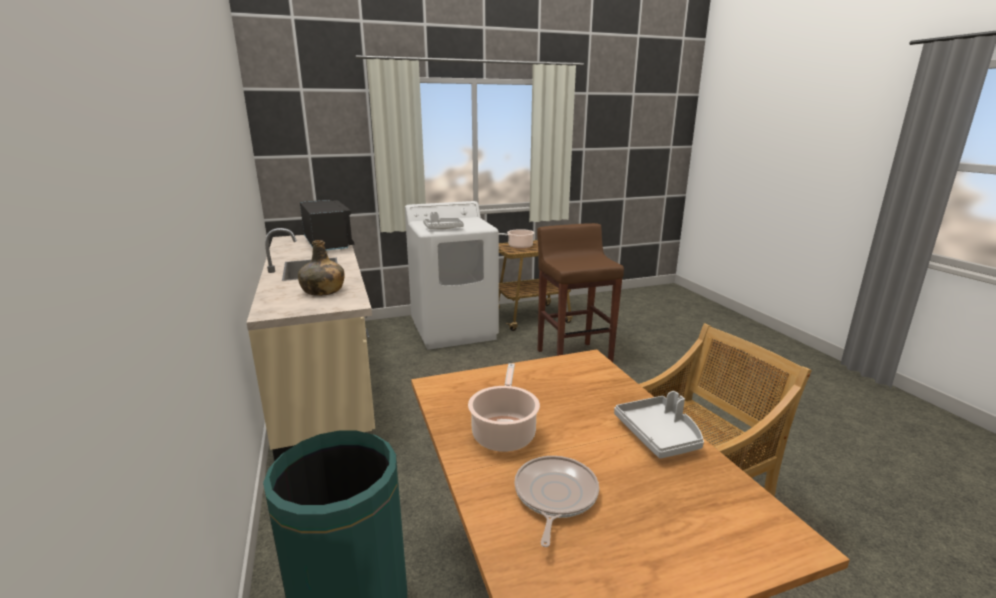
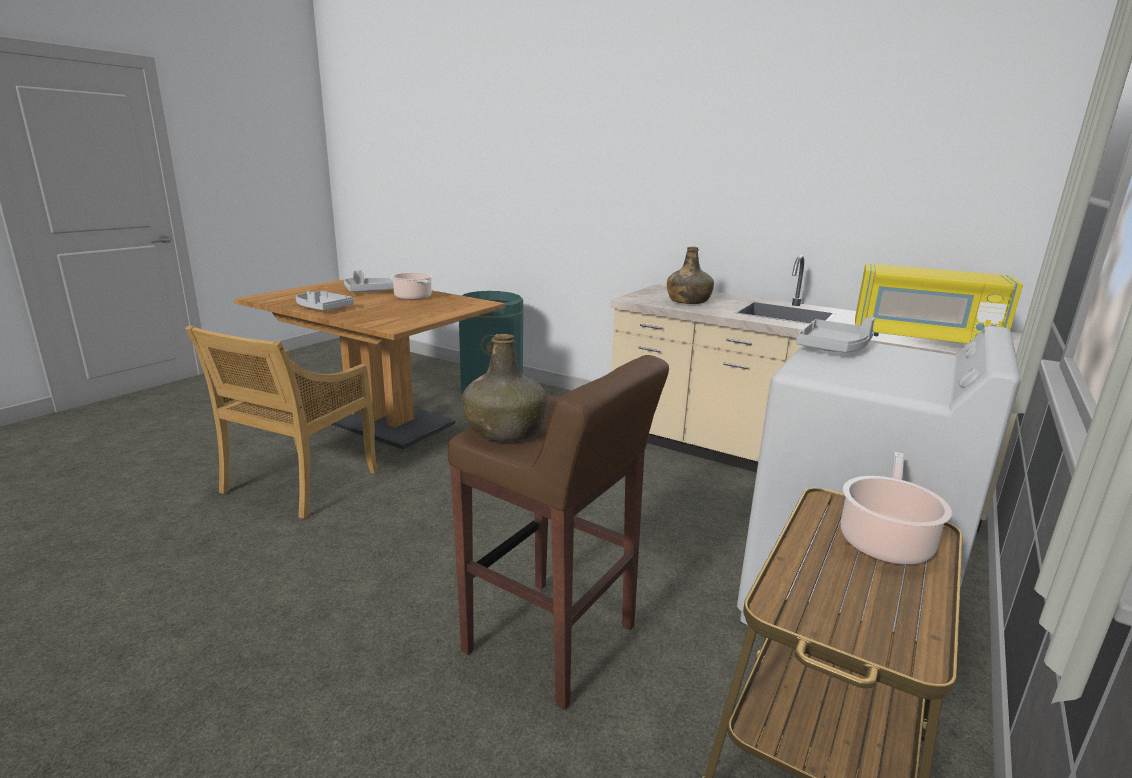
camera: 140 degrees right, 0 degrees up
(328, 244) = (923, 338): black microwave -> yellow microwave
(554, 496) = (369, 291): frying pan -> grey tray
(599, 262) = (505, 430): none -> green bottle

